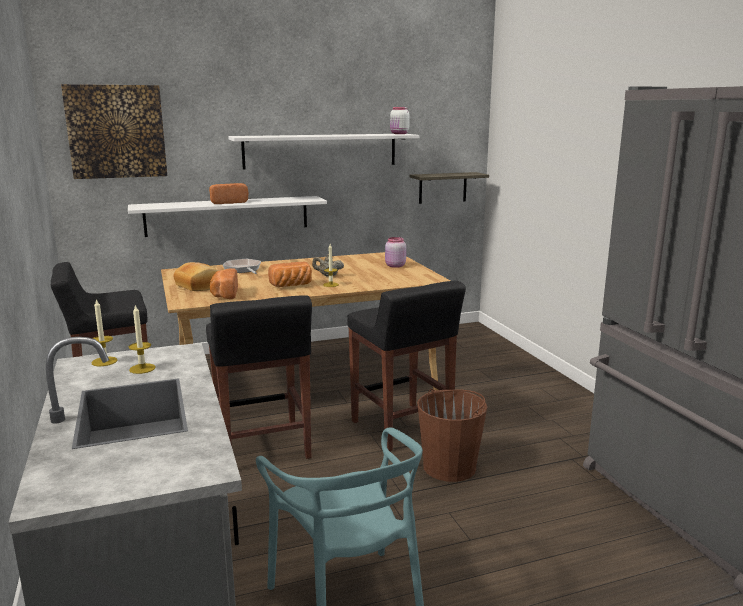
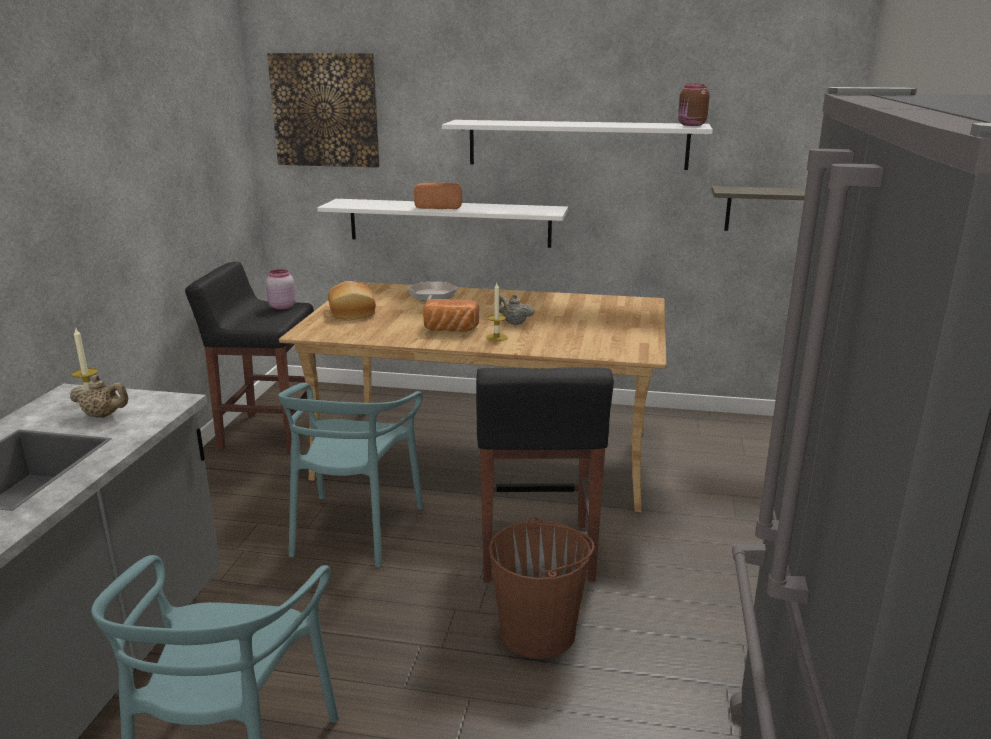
camera: 30 degrees right, 5 degrees up
(142, 368) = (103, 415): candle -> beige teapot
(224, 294) = (359, 329): bread -> none
(263, 448) = (354, 529): black stool -> turquoise chair
(394, 266) = (622, 322): pink jar -> pink jar (281, 307)
(399, 134) = (691, 125): white jar -> brown jar

